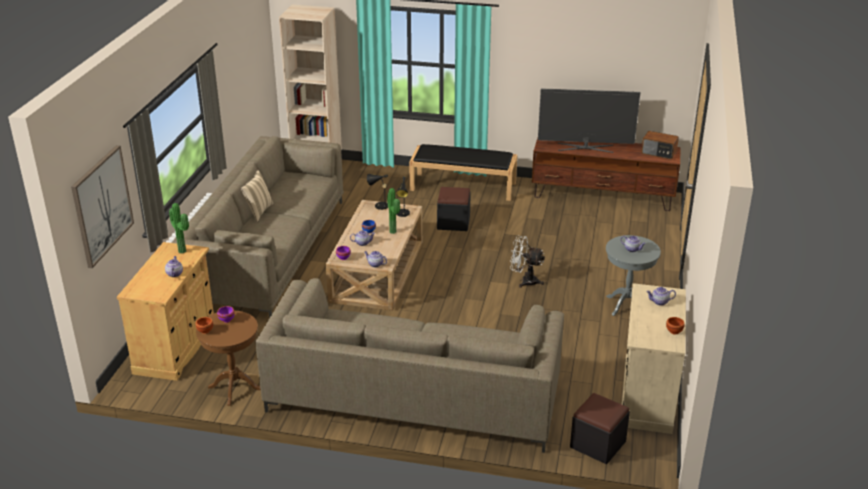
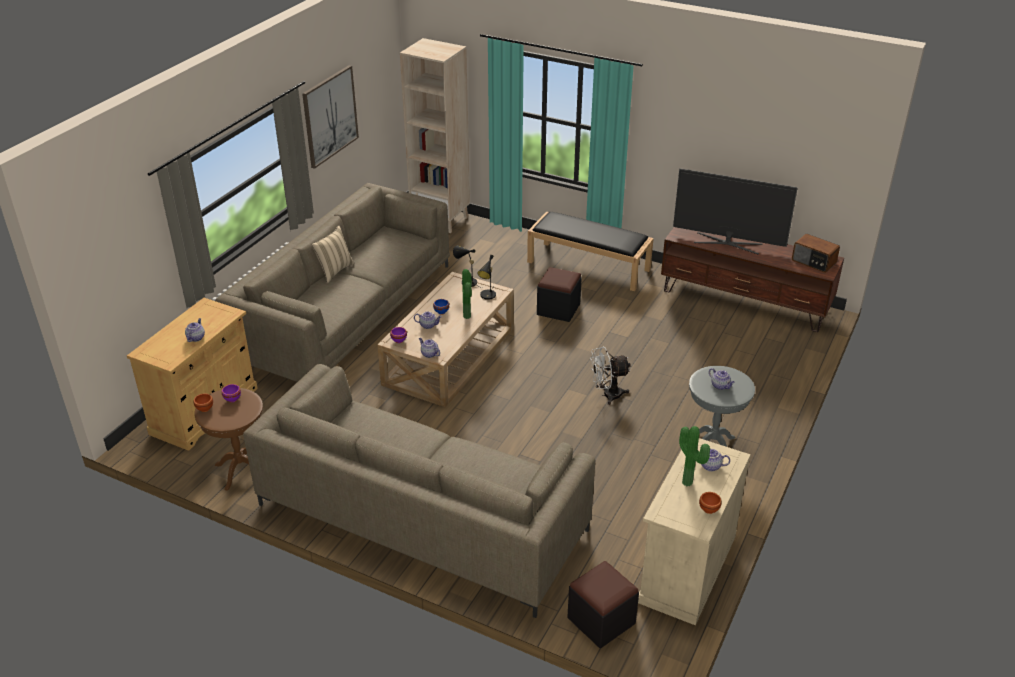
camera: 15 degrees right, 5 degrees up
(102, 205) = (119, 257): picture -> picture (330, 116)
(183, 251) = (218, 311): potted plant -> potted plant (689, 482)
(525, 281) = (607, 395): white fan -> white fan turned 45 degrees counterclockwise

